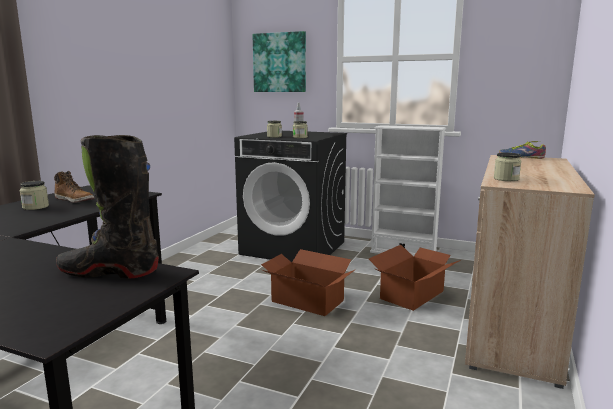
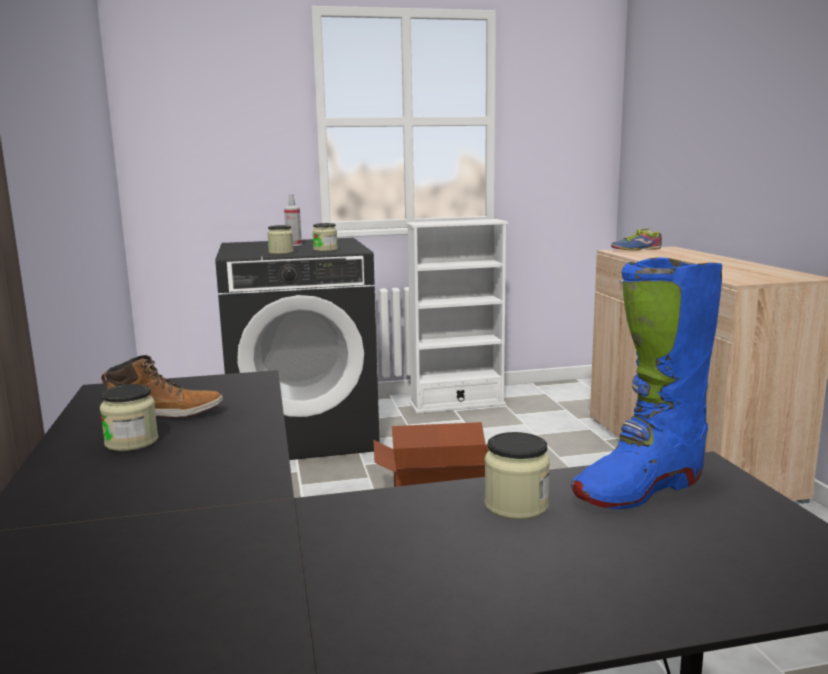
camera: 35 degrees left, 0 degrees up
(109, 272) = (639, 489): black boot -> blue boot
(280, 62) = (211, 126): picture -> none
(413, 295) = (547, 452): cardboard box -> none
(506, 179) = (725, 275): jar -> jar (516, 505)

